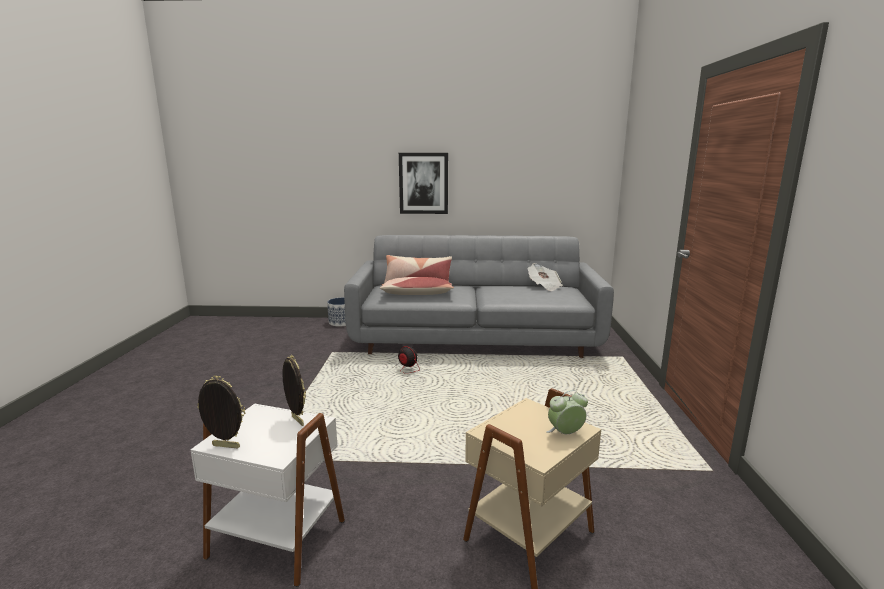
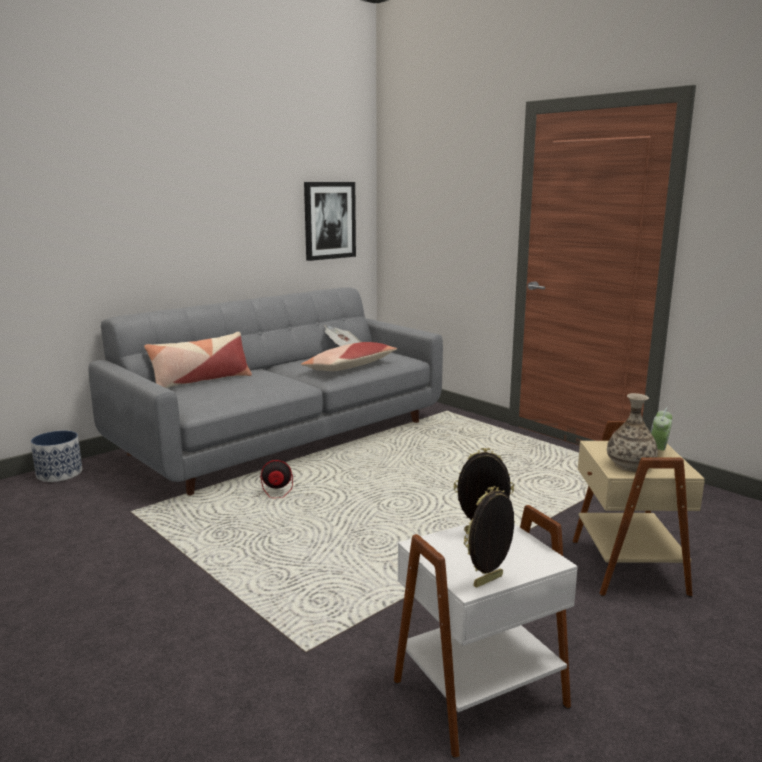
camera: 45 degrees left, 0 degrees up
(416, 294) = (233, 391): pillow -> pillow (350, 367)
(423, 183) = (160, 231): picture -> picture (329, 220)
(508, 432) = (630, 465): none -> vase

